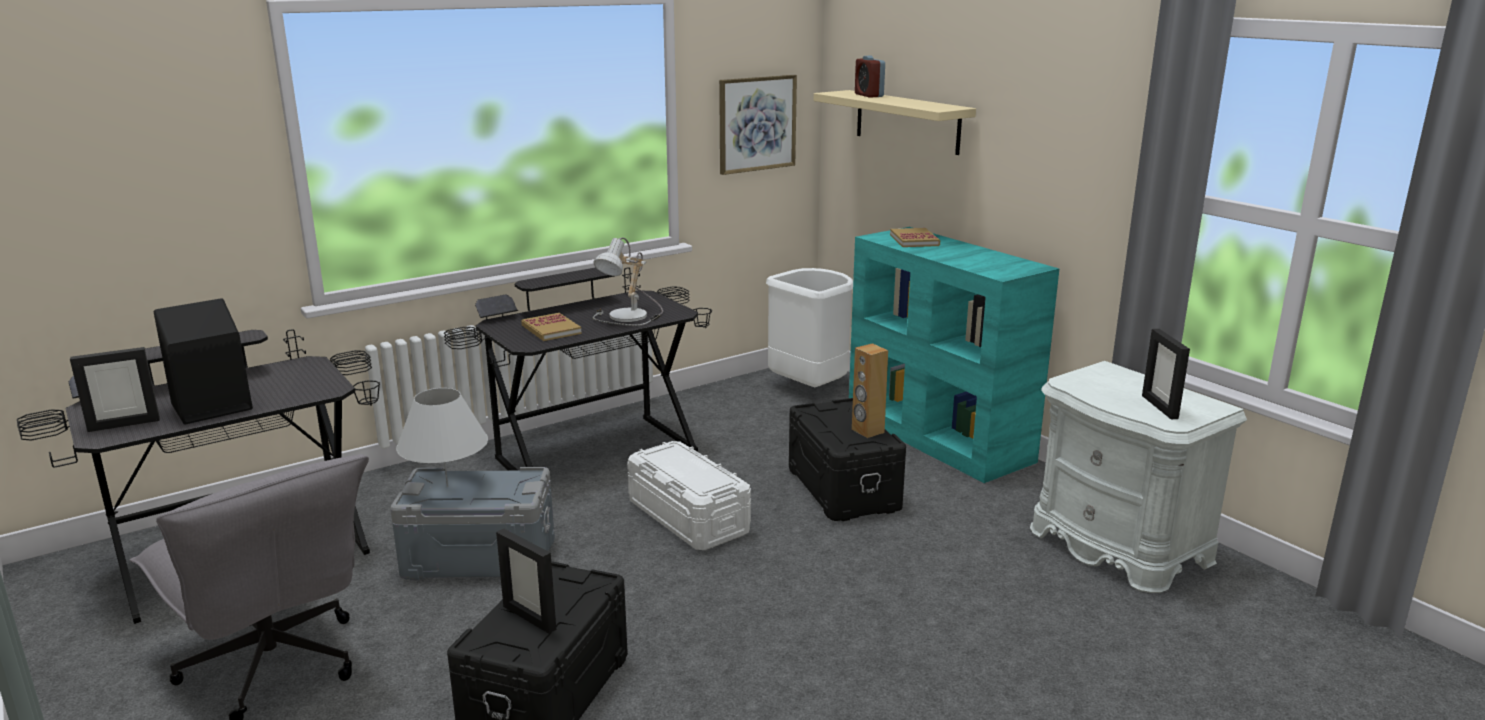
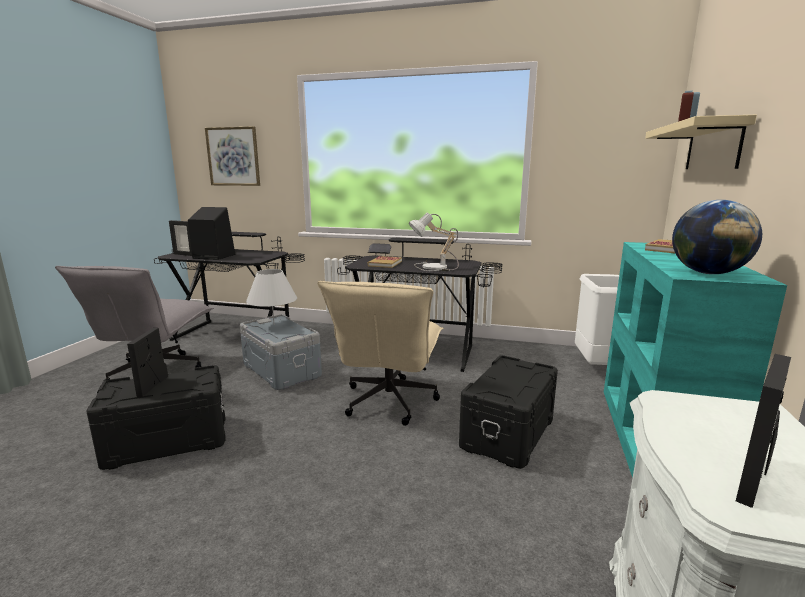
camera: 50 degrees right, 5 degrees down
(688, 517) = (389, 400): white storage box -> beige office chair
(757, 123) = (604, 160): picture -> picture (233, 156)
(867, 431) = (520, 389): brown speaker -> none
(1004, 268) = (708, 273): none -> globe

